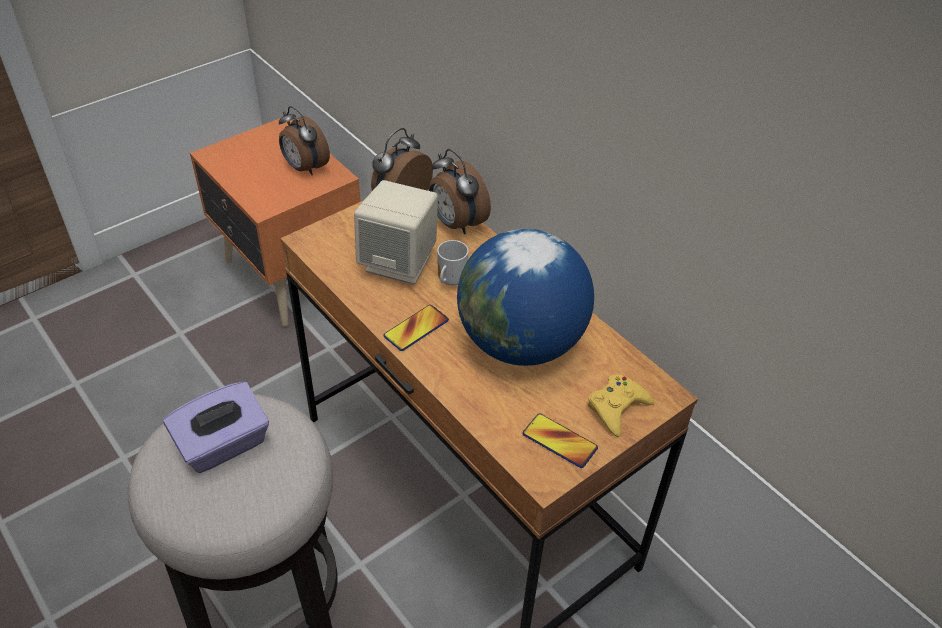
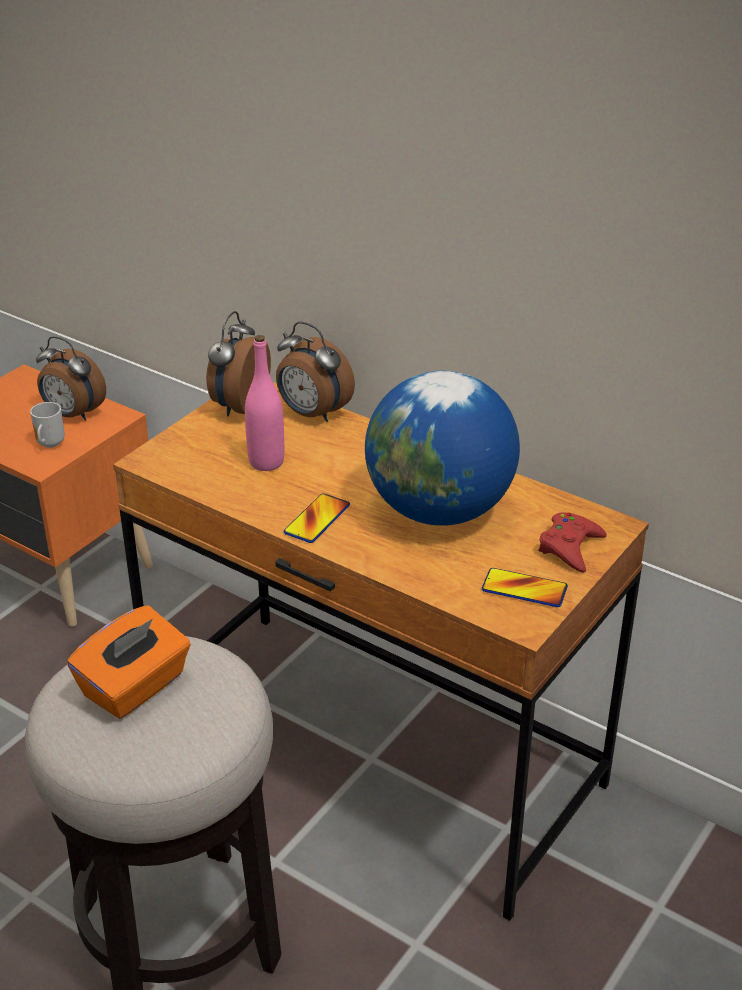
camera: 15 degrees left, 10 degrees down
(223, 445) = (135, 687): purple tissue box -> orange tissue box
(399, 263) = (266, 462): beige speaker -> pink bottle
(450, 281) = (332, 468): mug -> mug (48, 444)
(617, 408) = (570, 547): yellow game controller -> red game controller

